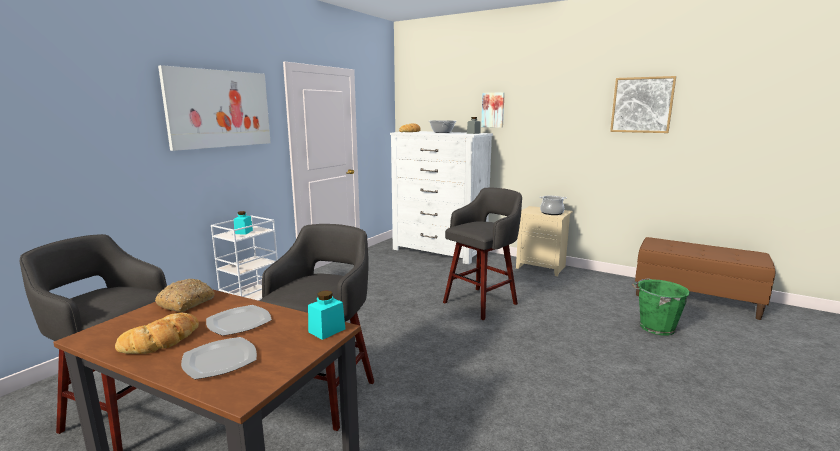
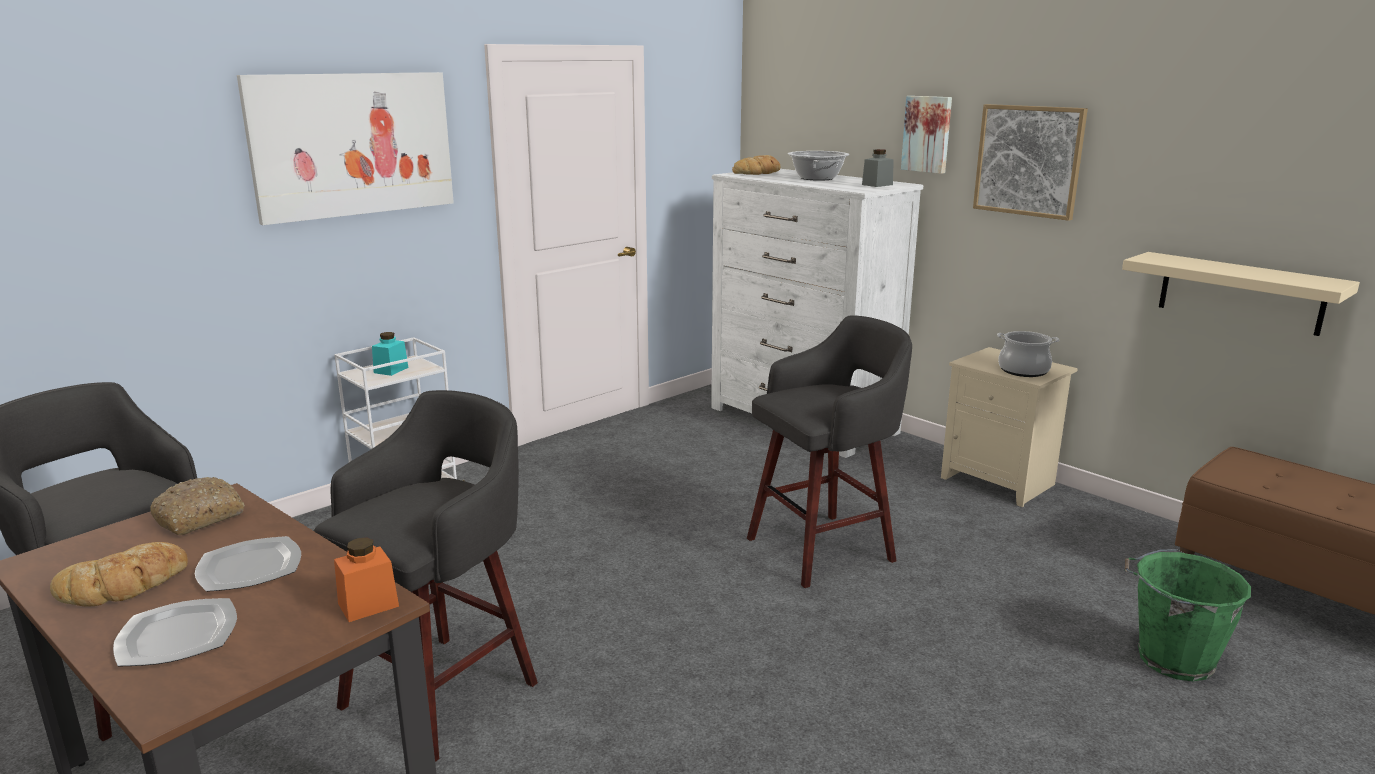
camera: 15 degrees right, 5 degrees up
(327, 330) = (368, 605): turquoise jar -> orange jar
(642, 105) = (1248, 144): picture -> picture (1029, 160)
(643, 169) = (1240, 293): none -> beige shelf

